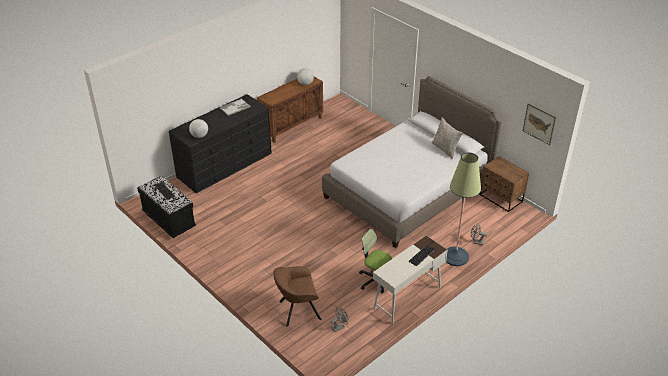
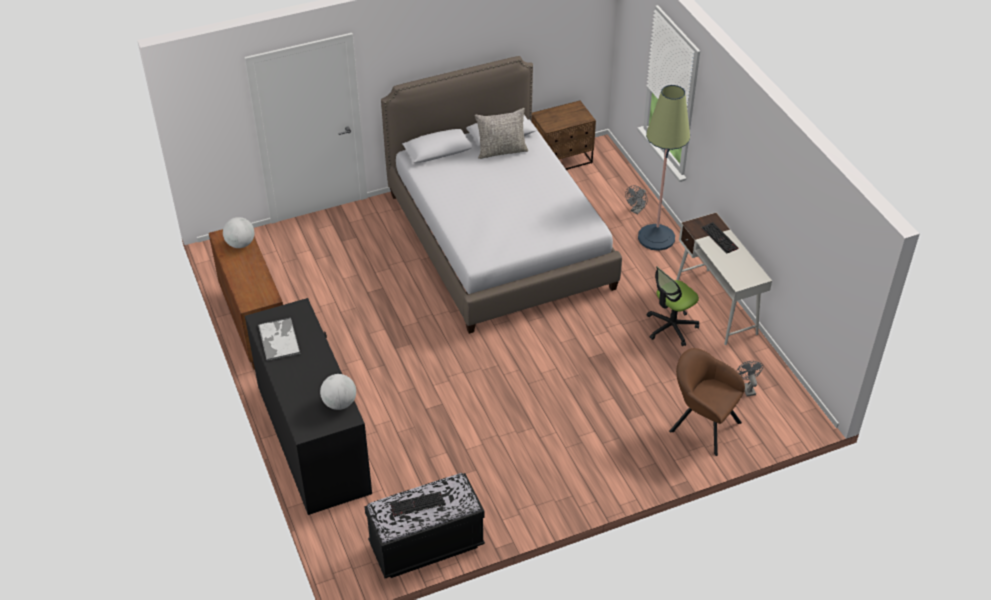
camera: 70 degrees left, 5 degrees up
(297, 310) = (702, 425): brown armchair -> brown armchair turned 120 degrees clockwise
(539, 124) = (582, 28): picture -> none

